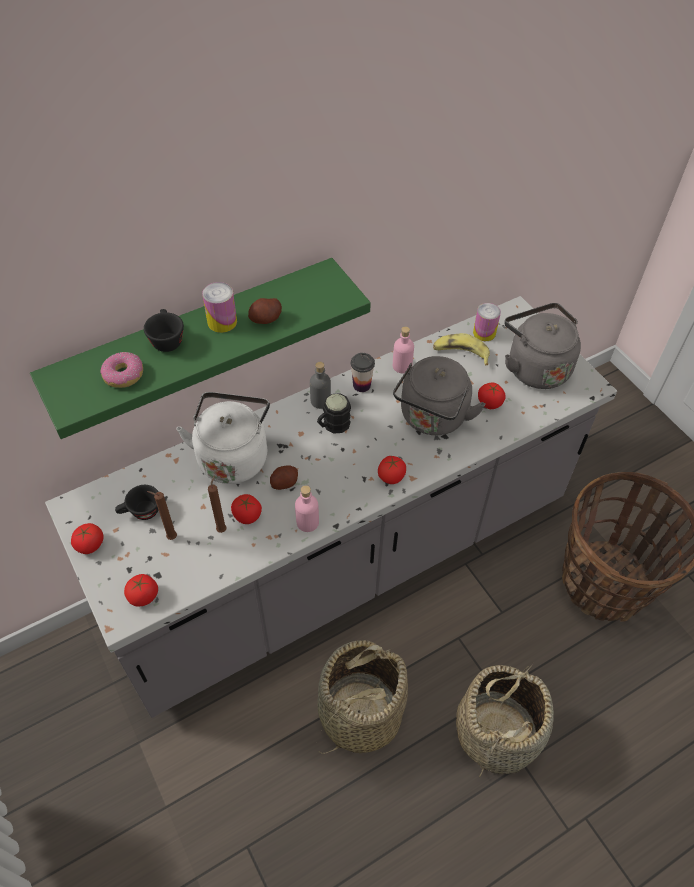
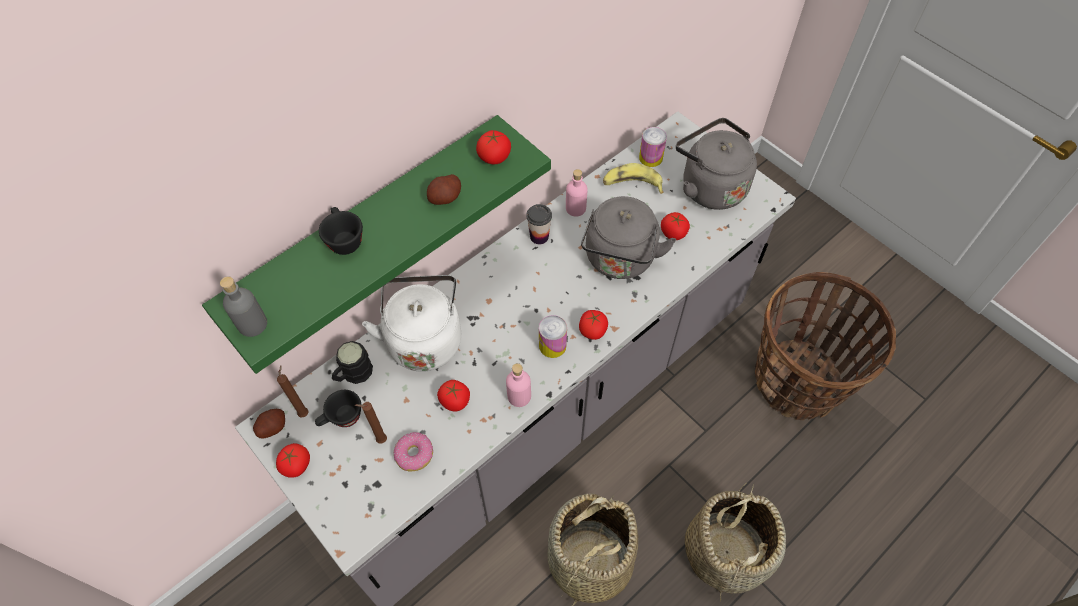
camera: 10 degrees left, 5 degrees up
(123, 375) = (307, 289): donut -> donut (414, 454)
(143, 596) = (368, 510): tomato -> tomato (494, 157)
(222, 322) = (399, 209): can -> can (552, 345)
(222, 529) = (432, 420): brown candle -> brown candle (304, 412)
(284, 482) = (484, 358): potato -> potato (272, 427)
(320, 401) = (500, 261): grey bottle -> grey bottle (252, 324)
(332, 425) = (519, 286): black mug -> black mug (353, 374)

